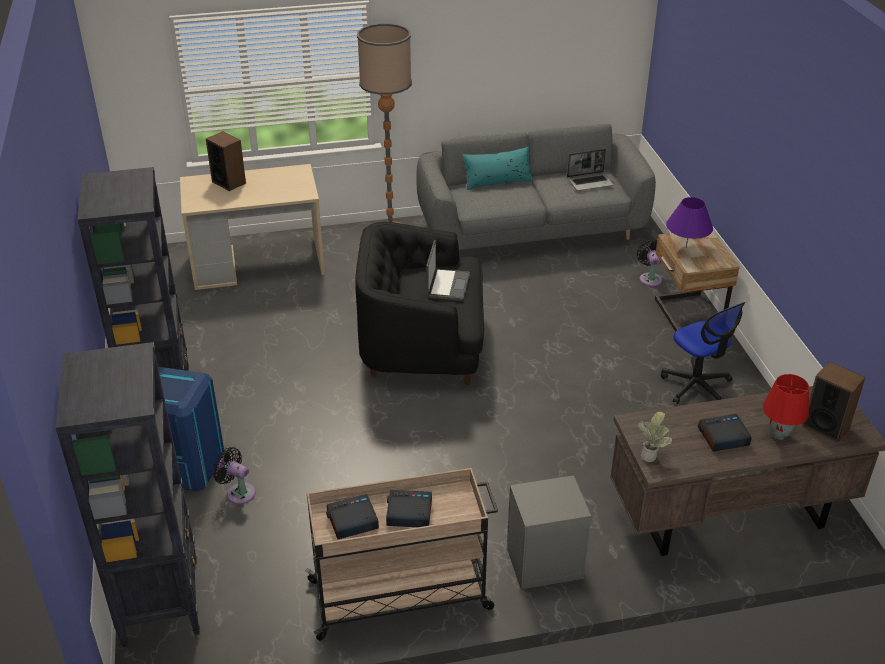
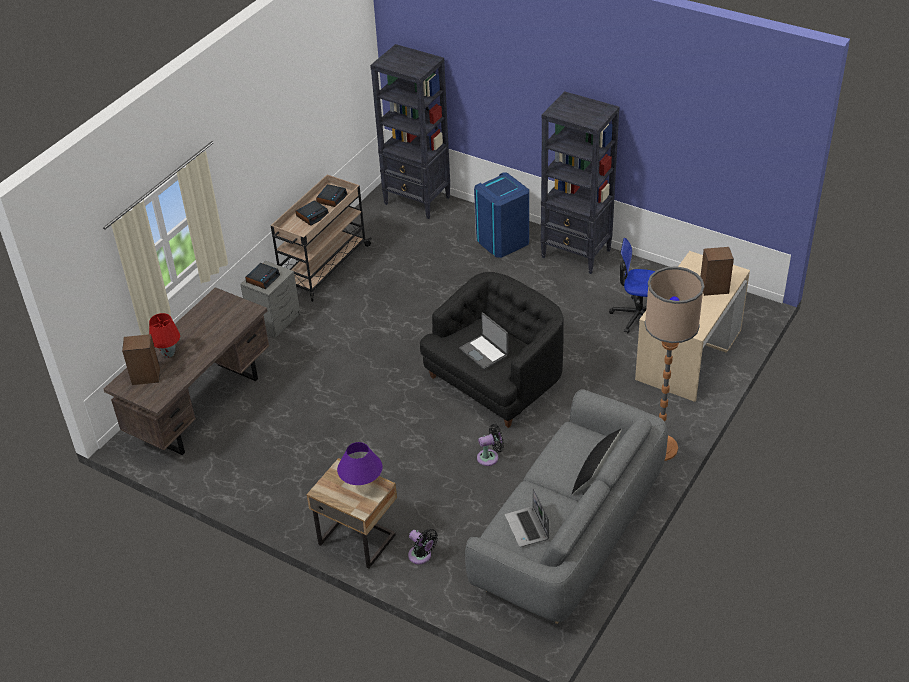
camera: 135 degrees right, 5 degrees up
(238, 492) = (457, 249): black fan -> black fan (490, 457)
(497, 181) = (596, 472): turquoise pillow -> black pillow
(590, 182) = (527, 528): laptop -> laptop turned 45 degrees counterclockwise
(650, 454) = (227, 300): potted plant -> none
(696, 386) = (294, 479): office chair -> office chair (637, 316)
(722, 437) = (198, 333): alarm clock -> alarm clock (263, 278)

